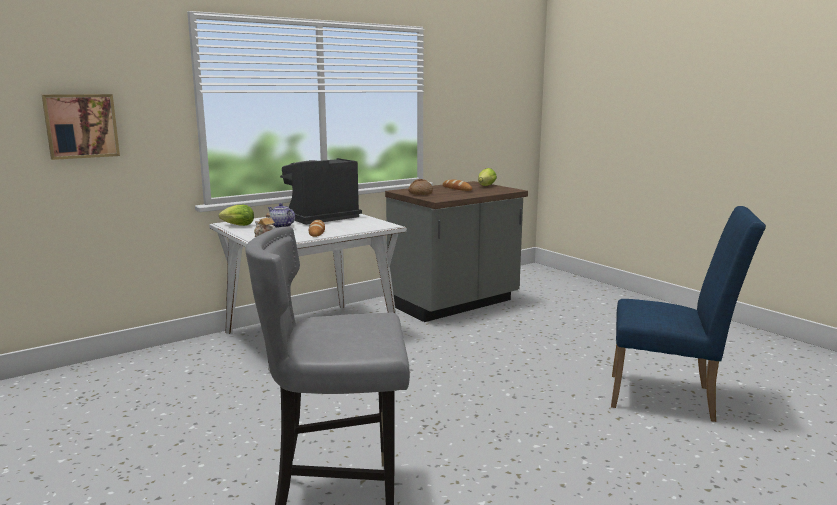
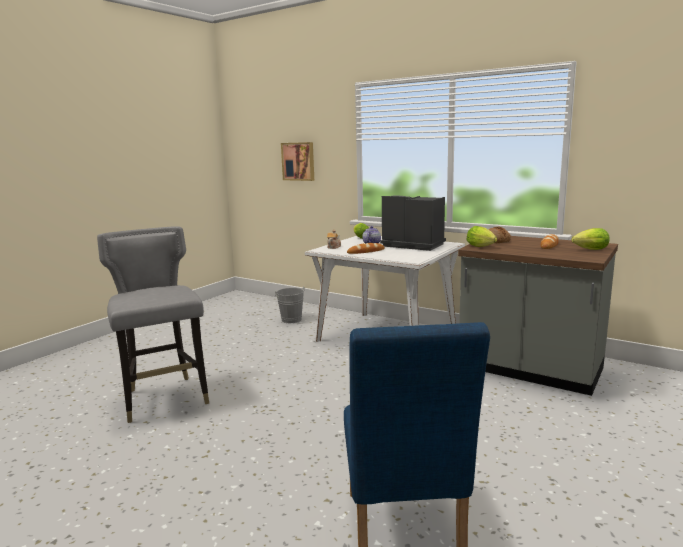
camera: 70 degrees right, 0 degrees up
(163, 375) = (290, 319): none -> grey bucket
(438, 198) = (482, 247): none -> lettuce

